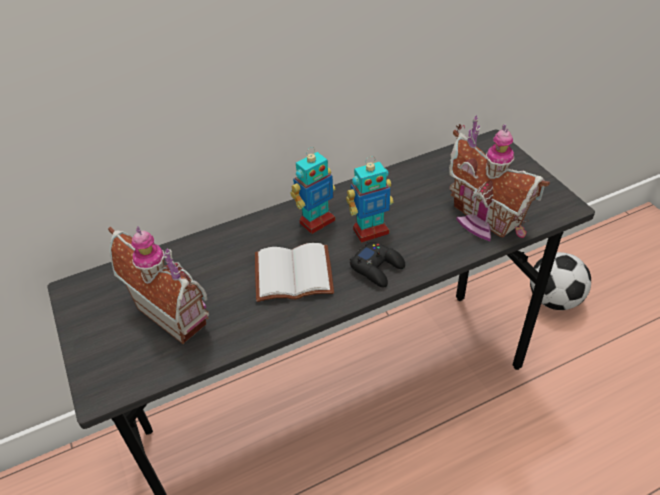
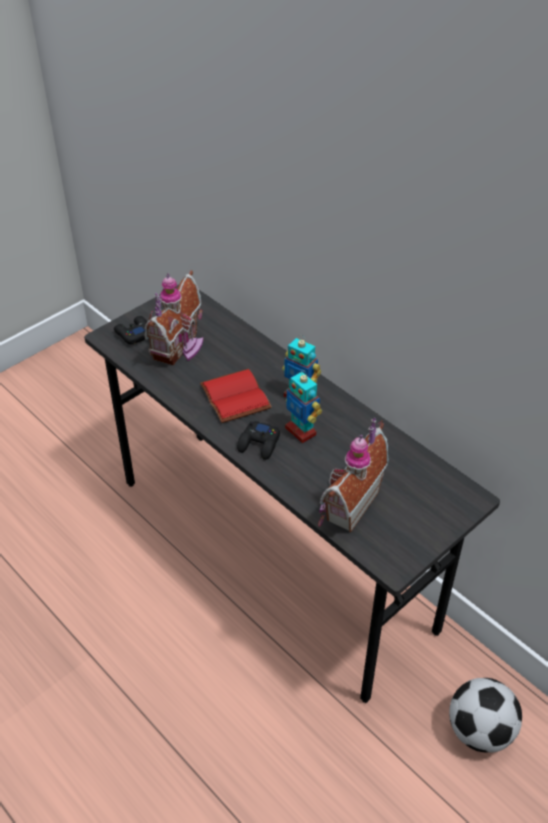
camera: 70 degrees right, 0 degrees up
(116, 358) = (133, 334): none -> black game controller
(292, 276) = (233, 397): white book -> red book

